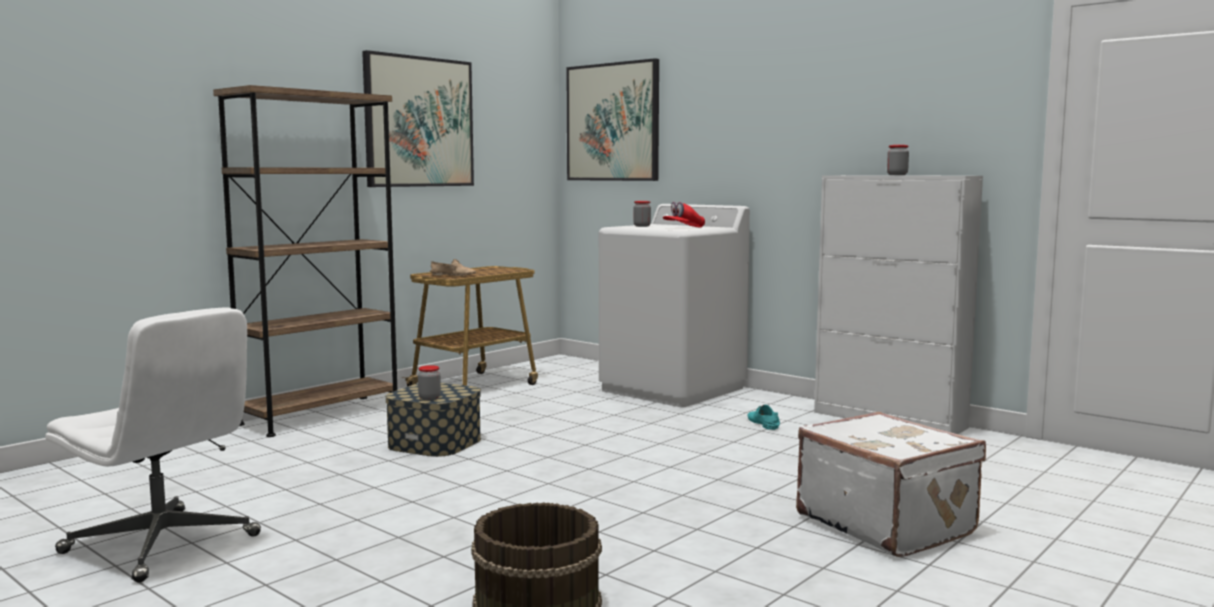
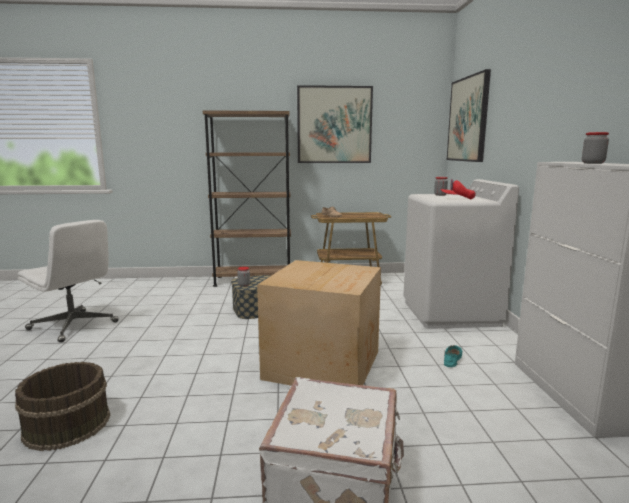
camera: 45 degrees right, 5 degrees up
(163, 545) = (74, 326): white office chair -> white office chair turned 45 degrees counterclockwise
(666, 462) = (324, 364): none -> cardboard box

